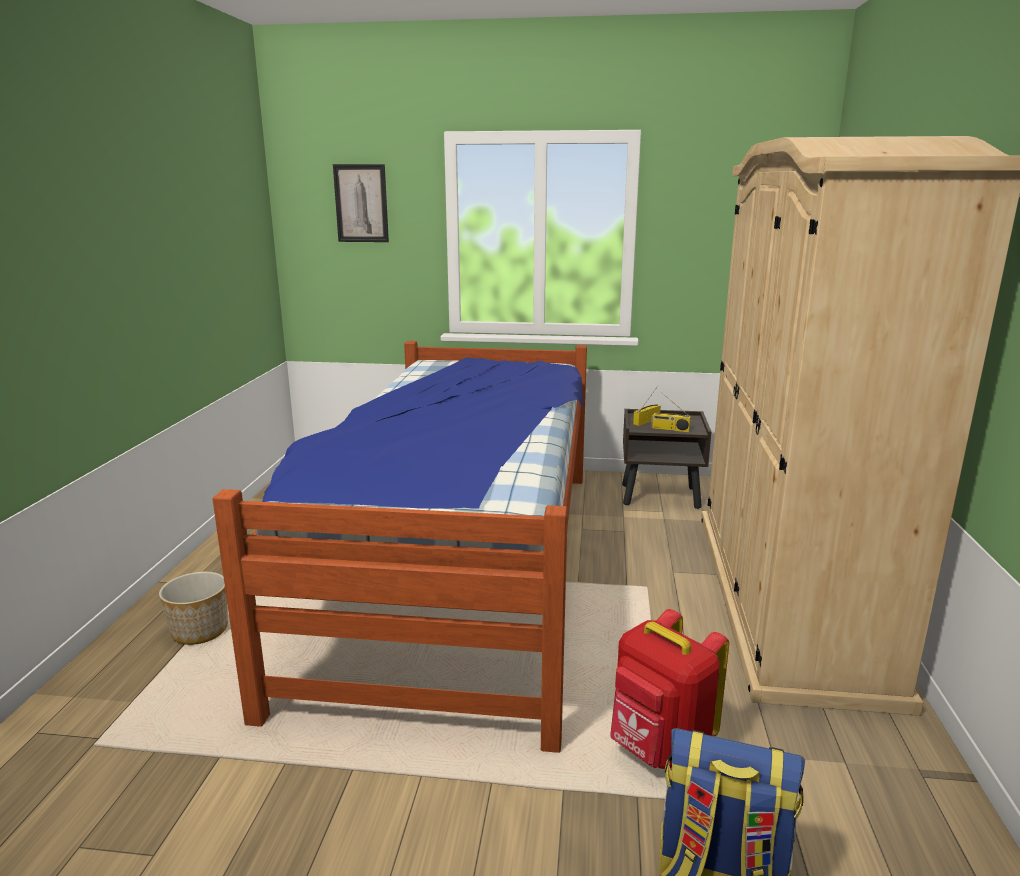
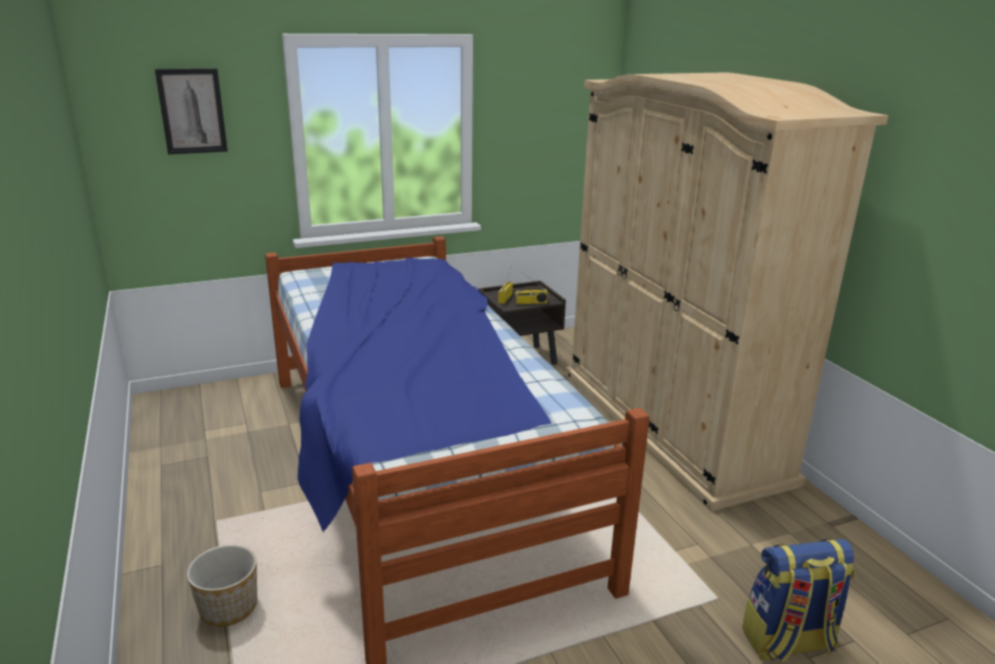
camera: 30 degrees left, 5 degrees up
(659, 752) = (687, 568): red backpack -> none

